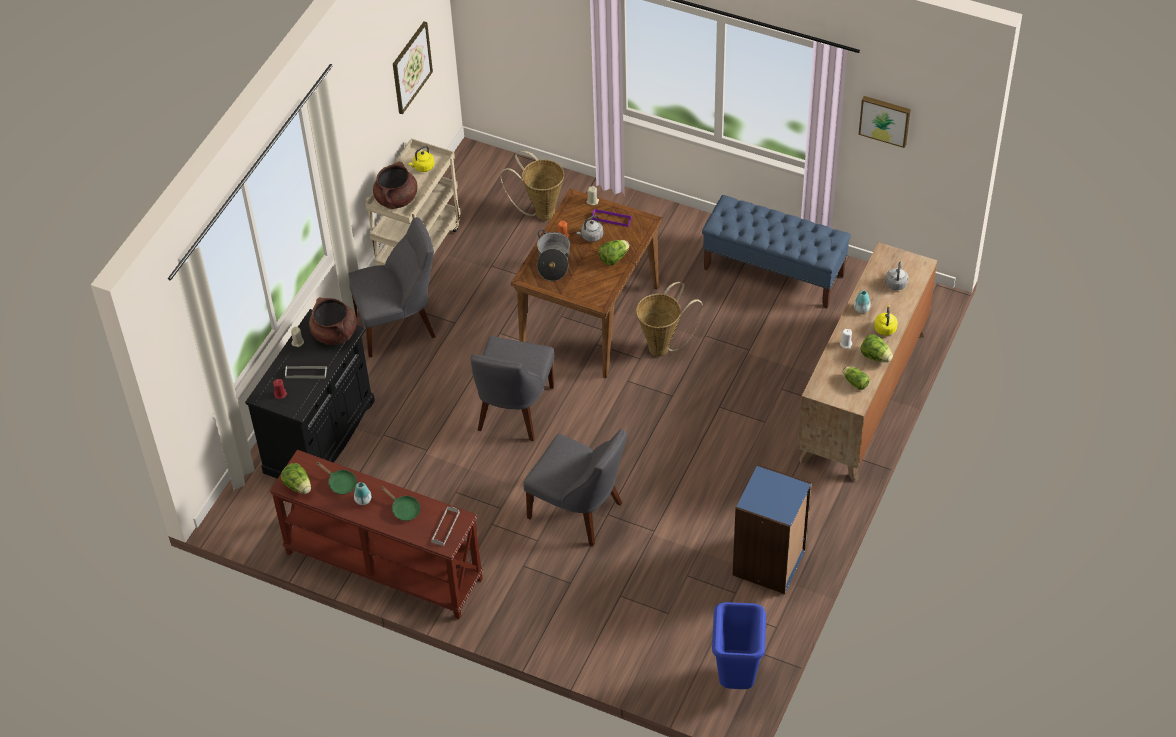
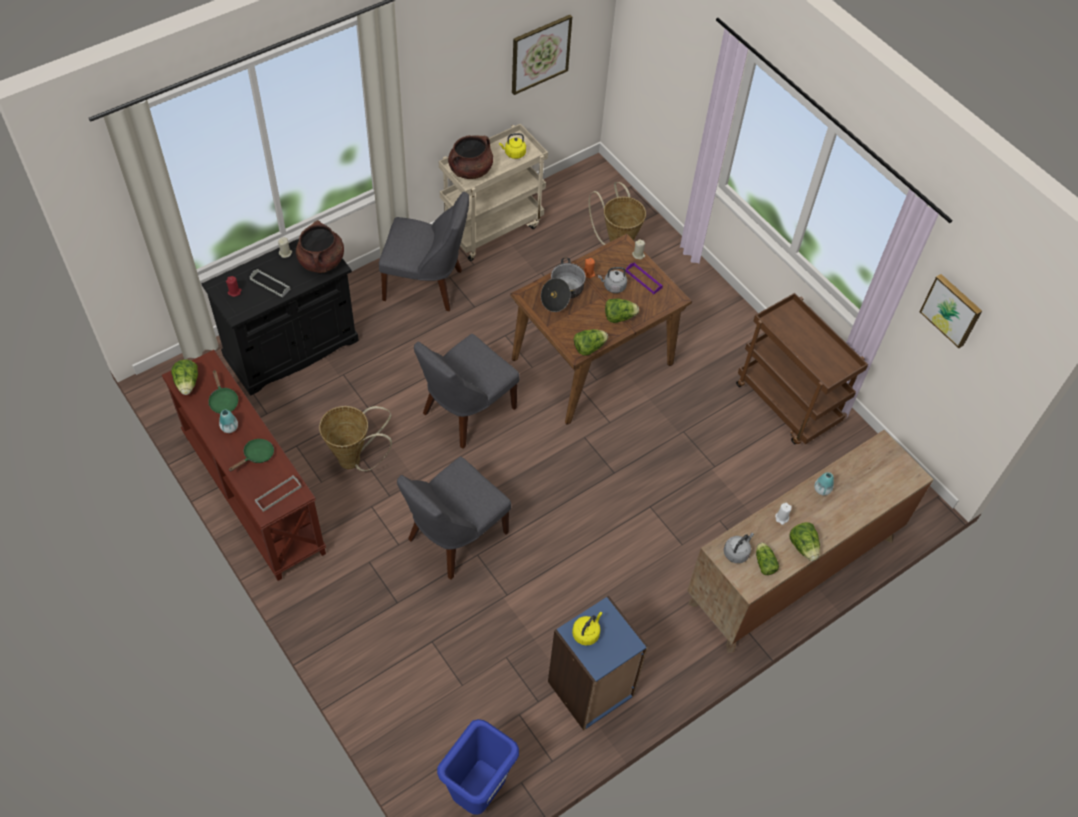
camera: 25 degrees right, 5 degrees up
(403, 509) = (256, 456): green frying pan -> green frying pan turned 120 degrees counterclockwise
(579, 512) = (454, 538): grey chair -> grey chair turned 75 degrees clockwise
(607, 294) = (589, 347): none -> lettuce
(663, 347) = (638, 422): basket -> basket (355, 460)
(774, 272) = (788, 404): blue bench -> brown cart
(885, 328) = (833, 522): yellow kettle -> yellow kettle (586, 633)
(896, 283) = (875, 481): grey kettle -> grey kettle (737, 552)

